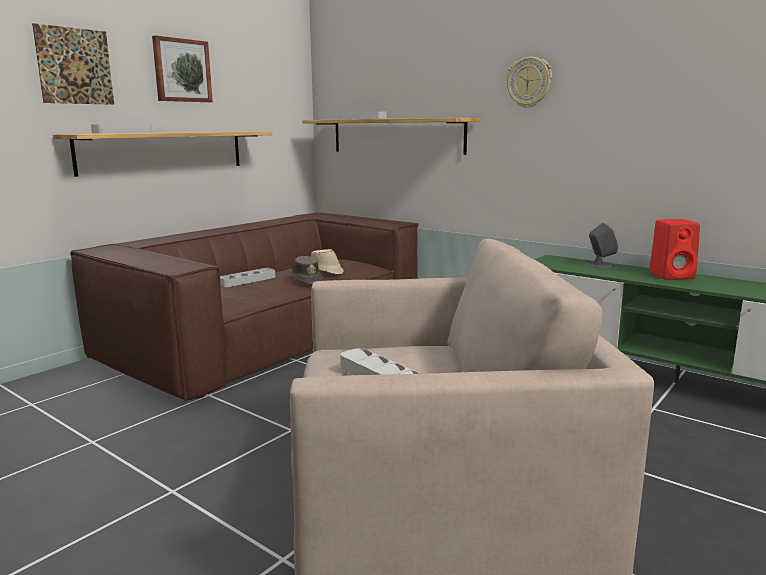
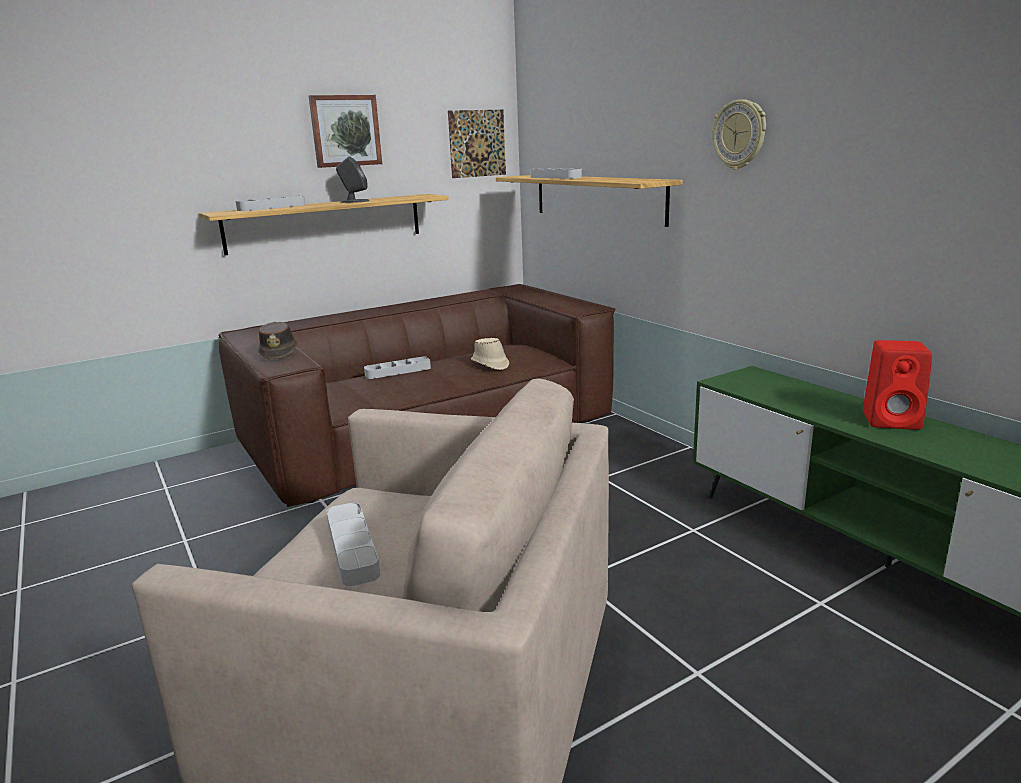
camera: 20 degrees right, 5 degrees up
(75, 66) = (221, 138): picture -> picture (477, 143)
(306, 280) = (458, 375): brown hat -> brown hat (279, 353)
(600, 265) = (806, 391): grey speaker -> grey speaker (354, 201)

